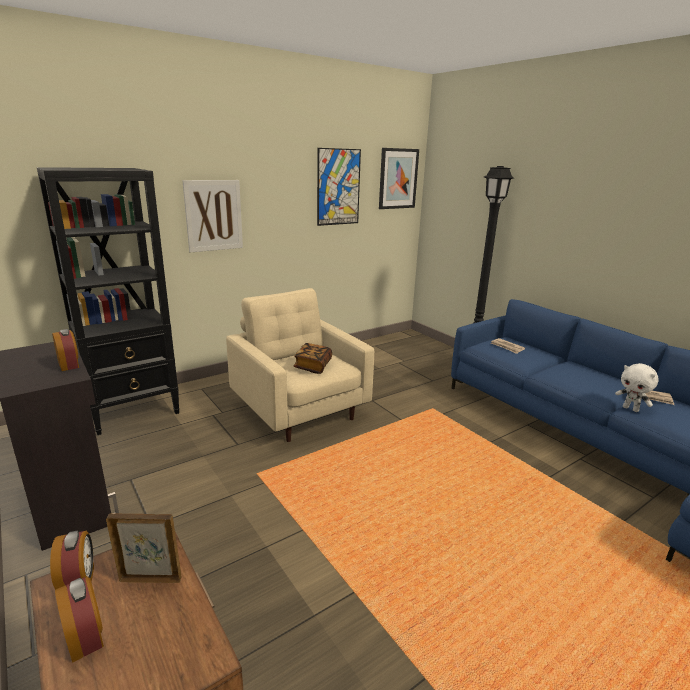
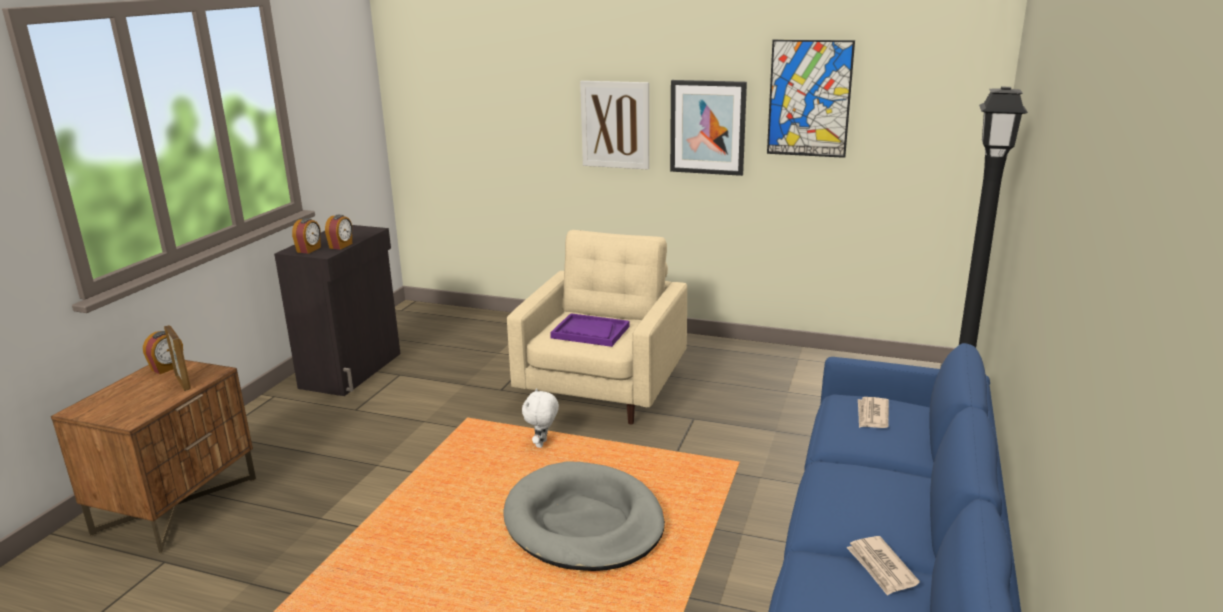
camera: 55 degrees right, 0 degrees up
(86, 637) = (131, 386): alarm clock -> alarm clock (309, 250)
(134, 410) = (491, 326): black bookcase -> none
(313, 366) = (590, 332): book -> purple tray
(398, 178) = (941, 90): picture -> picture (707, 127)
(447, 480) = (584, 522): none -> grey dog bed
(631, 409) = (812, 558): white plush toy -> white plush toy (542, 444)

